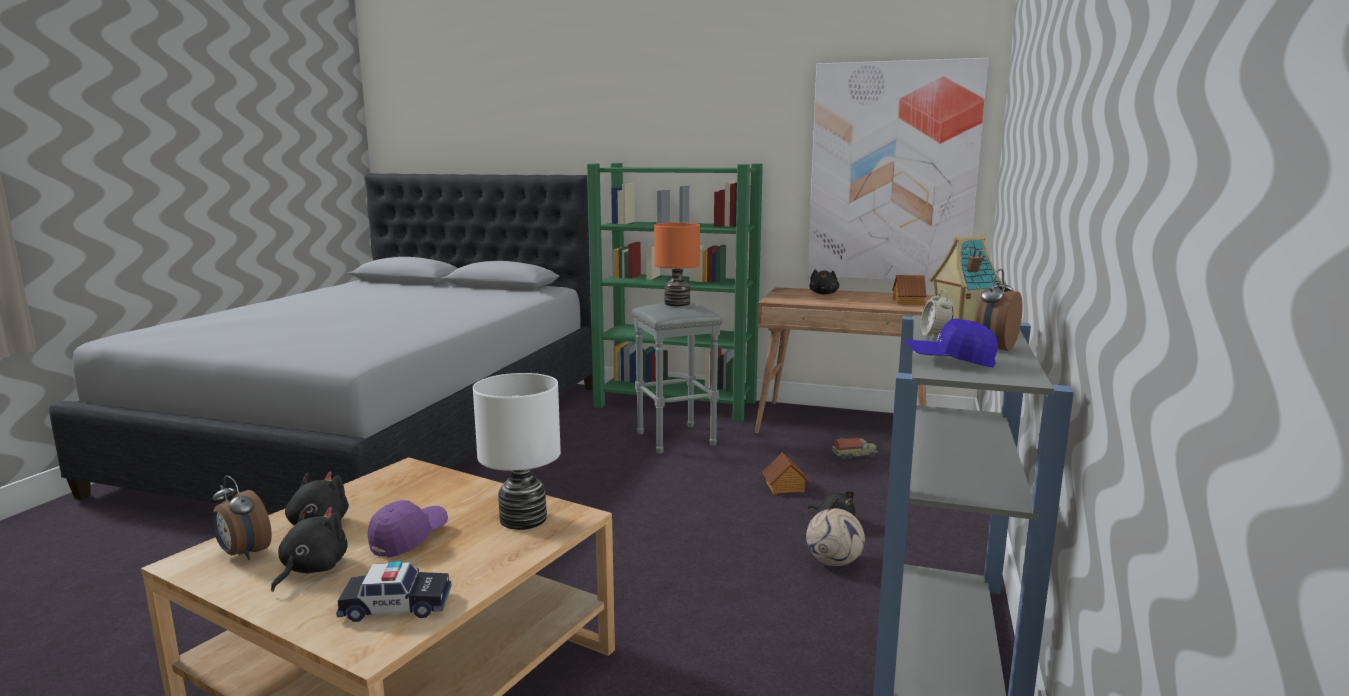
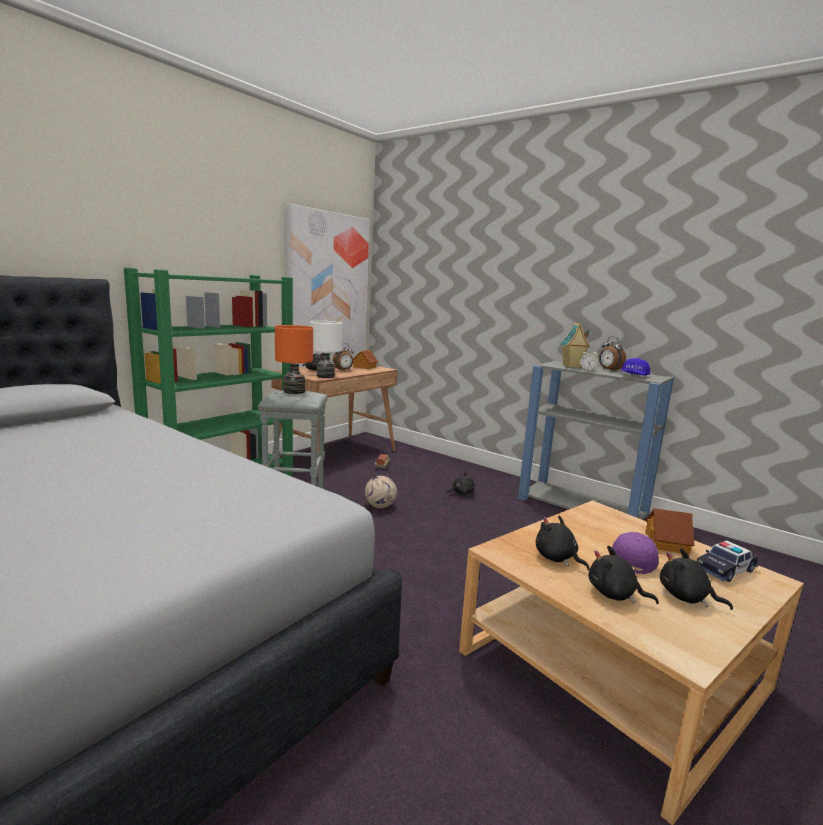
camera: 70 degrees left, 0 degrees up
(243, 553) = (667, 629): alarm clock -> alarm clock (343, 370)
(396, 606) = (725, 569): toy car -> toy car turned 135 degrees counterclockwise
(398, 496) = (557, 558): none -> black plush toy
(409, 538) = (632, 559): purple cap -> purple cap turned 60 degrees clockwise
(523, 519) = (601, 522): white table lamp -> white table lamp (325, 376)
(785, 487) = (409, 492): toy house -> toy house (667, 543)
(834, 562) = (505, 505): football -> football (380, 506)

